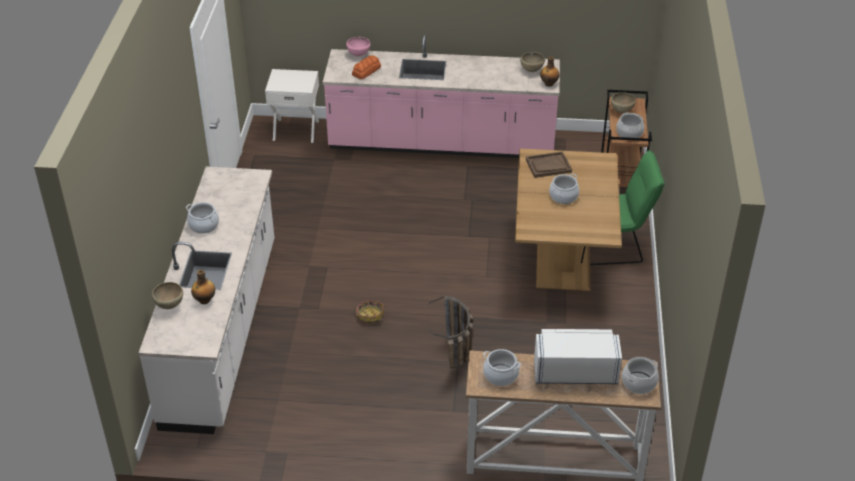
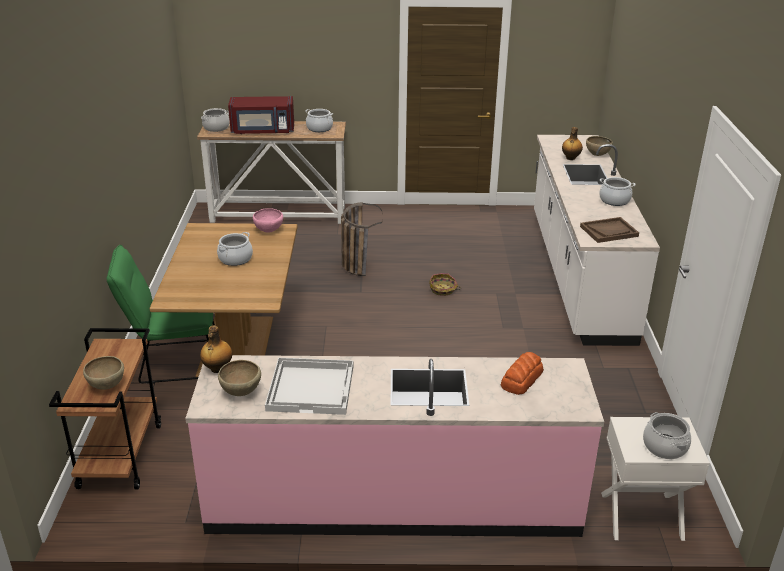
camera: 175 degrees right, 10 degrees down
(358, 55) = (548, 410): pink bowl -> pink bowl (268, 231)
(491, 71) = (312, 387): none -> white tray
(548, 166) = (245, 289): brown tray -> brown tray (609, 231)
(575, 371) = (263, 131): white microwave -> red microwave
(629, 133) = (113, 352): cooking pot -> cooking pot (665, 446)

